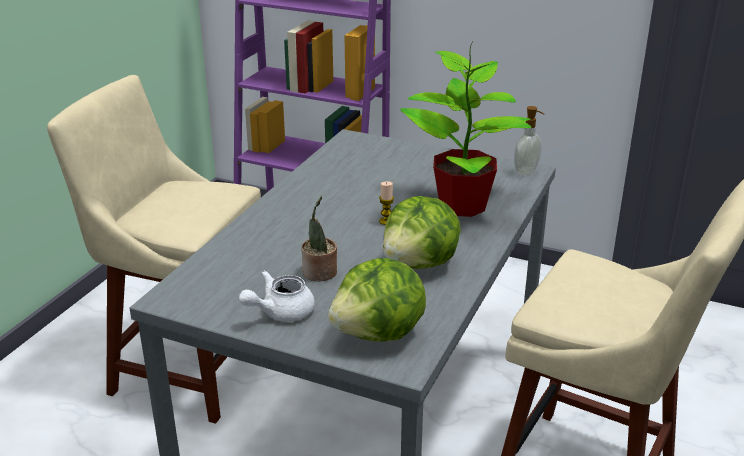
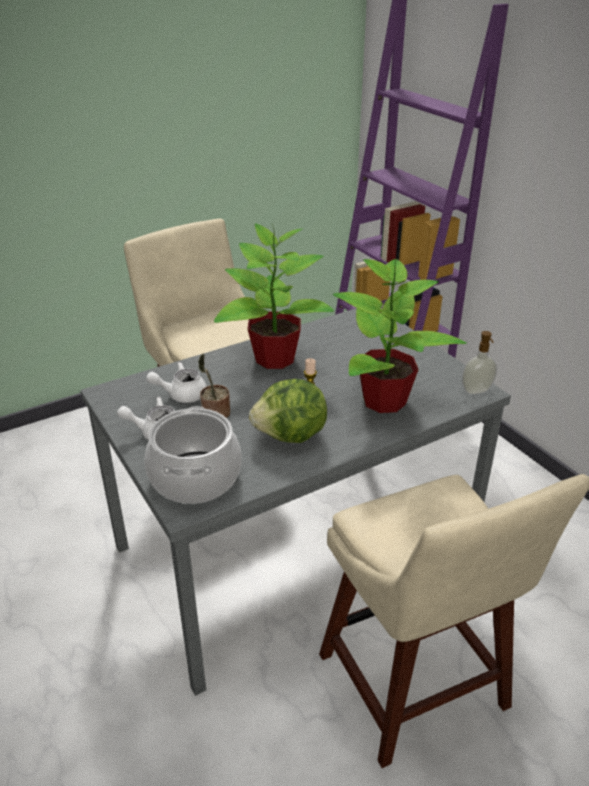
camera: 35 degrees right, 5 degrees up
(259, 269) = (181, 394): none -> white teapot
(311, 205) = (273, 358): none -> potted plant
(379, 334) = (196, 478): lettuce -> cooking pot

